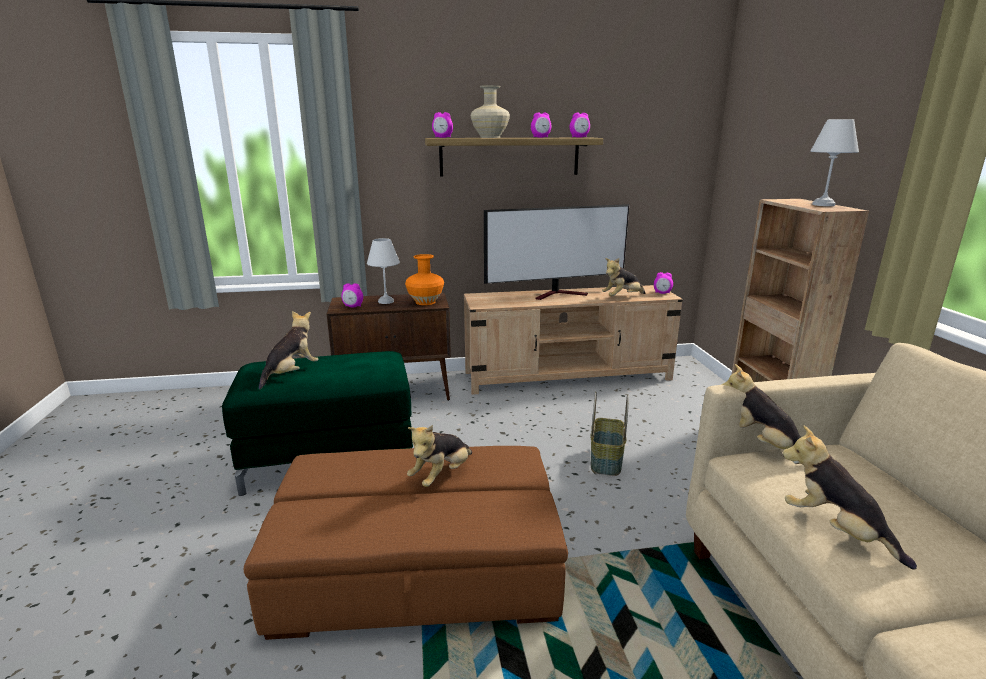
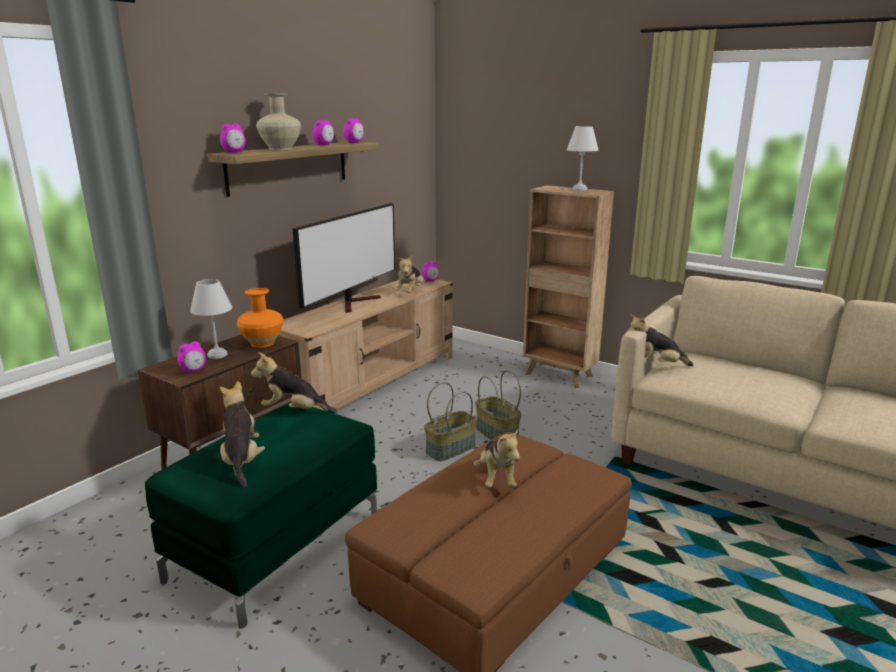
camera: 45 degrees left, 0 degrees up
(545, 453) = (450, 448): none -> basket
(835, 531) = (746, 393): plush toy -> plush toy (294, 411)

